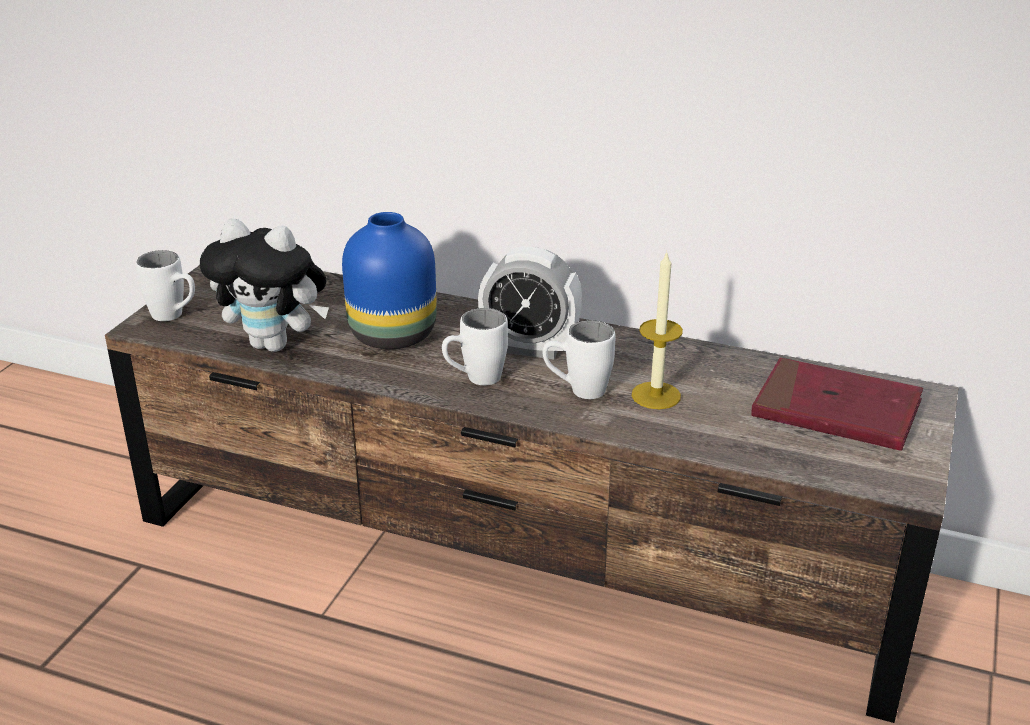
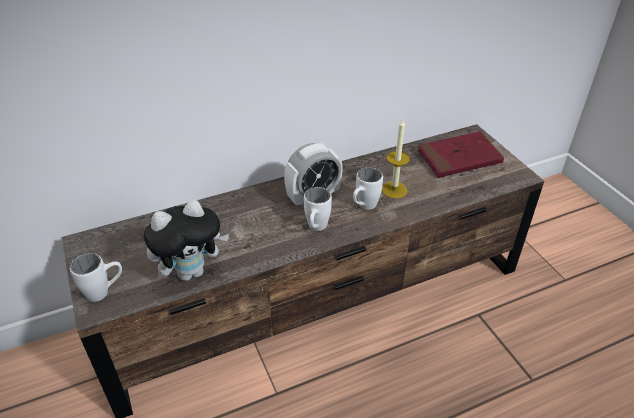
camera: 45 degrees left, 10 degrees up
(395, 334) = (243, 227): blue vase -> none

